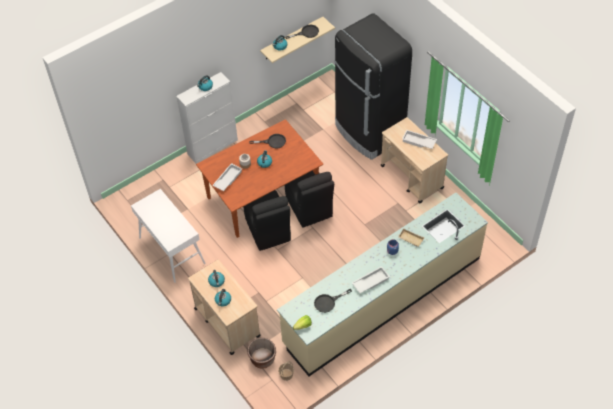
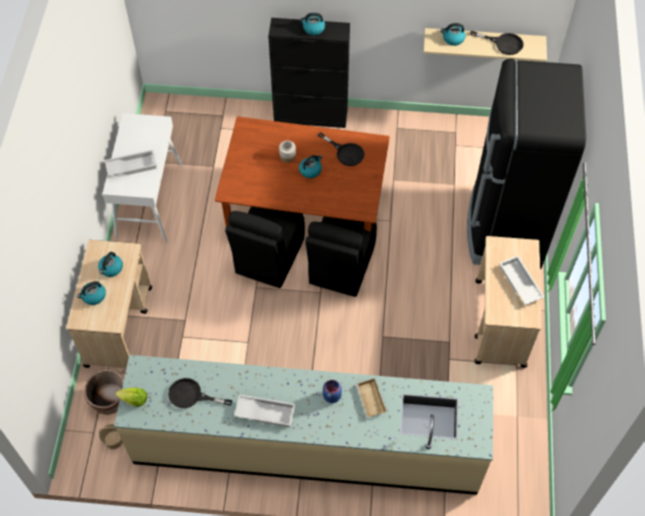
camera: 40 degrees right, 5 degrees up
(213, 147) = (311, 116): white cabinet -> black cabinet
(227, 179) = (250, 159): white tray -> white tray (132, 165)

